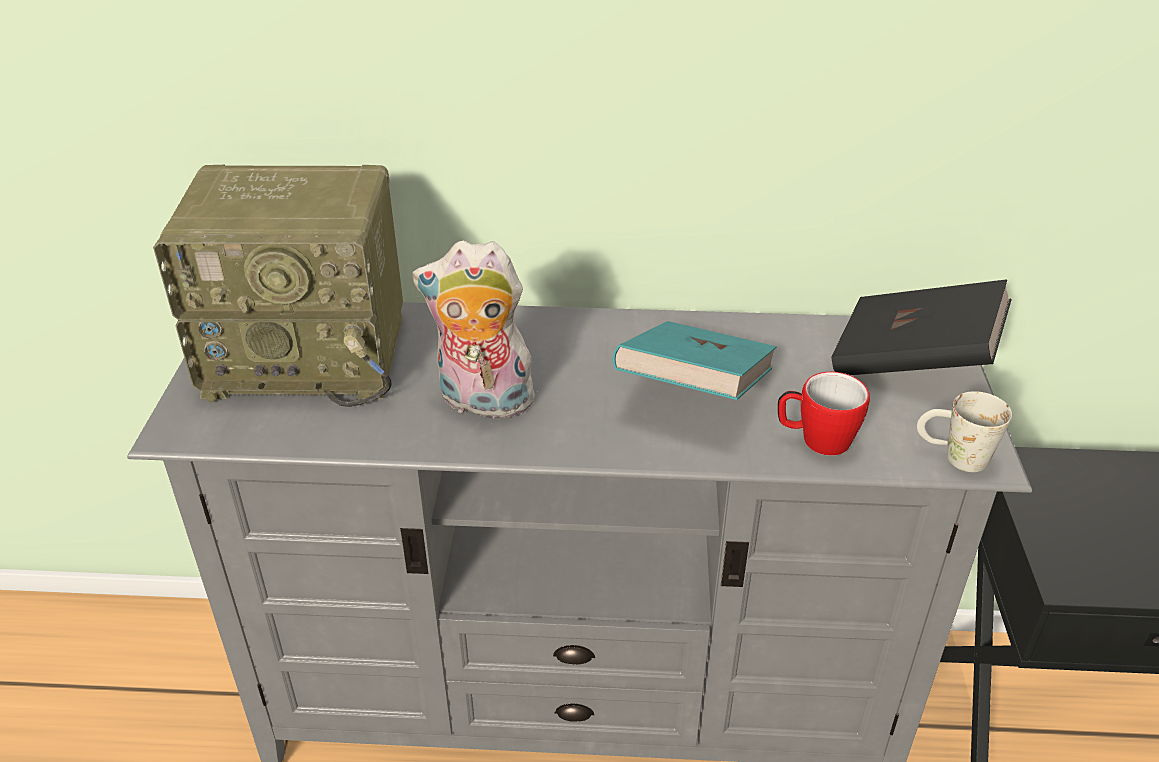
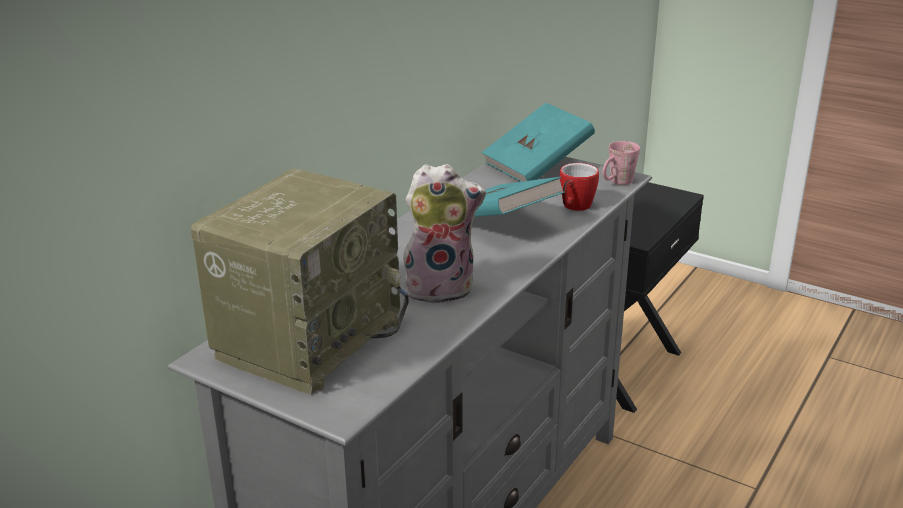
camera: 60 degrees left, 10 degrees down
(482, 402) = (440, 288): plush toy -> plush toy turned 135 degrees counterclockwise
(913, 362) = (537, 166): black book -> turquoise book
(952, 456) = (617, 182): white mug -> pink mug

